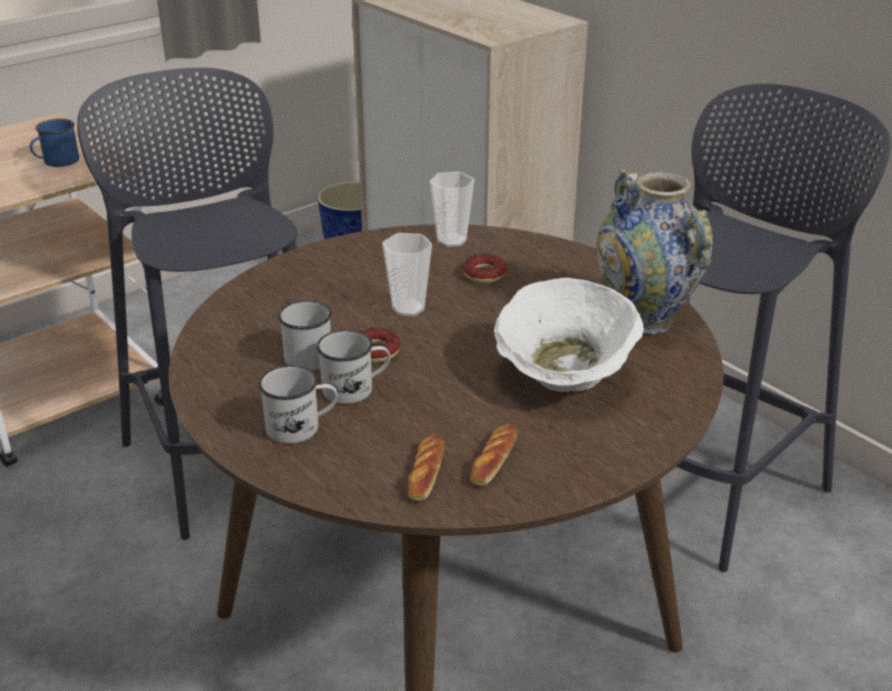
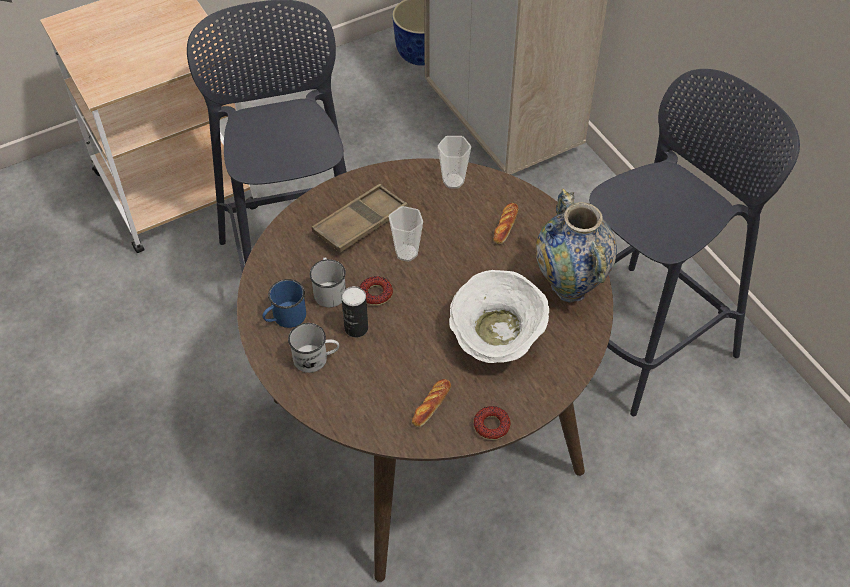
camera: 10 degrees right, 20 degrees up
(56, 162) = (173, 42): blue mug -> blue mug (285, 318)
(336, 287) = (360, 223): none -> brown tray
(355, 388) = (356, 328): white mug -> can
(426, 473) = (387, 409): bread -> bread (505, 226)
(484, 274) = (468, 222): donut -> donut (491, 426)

